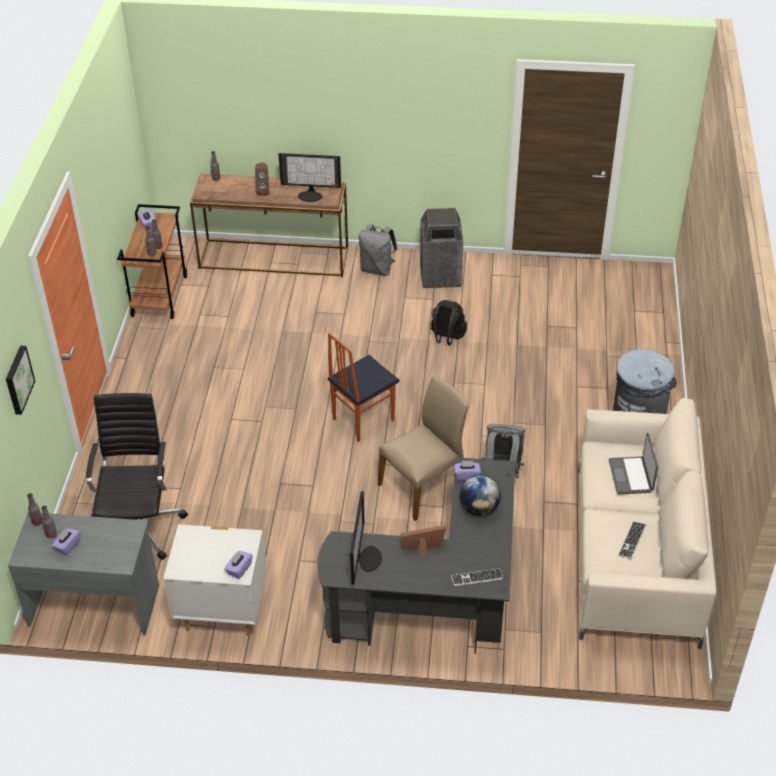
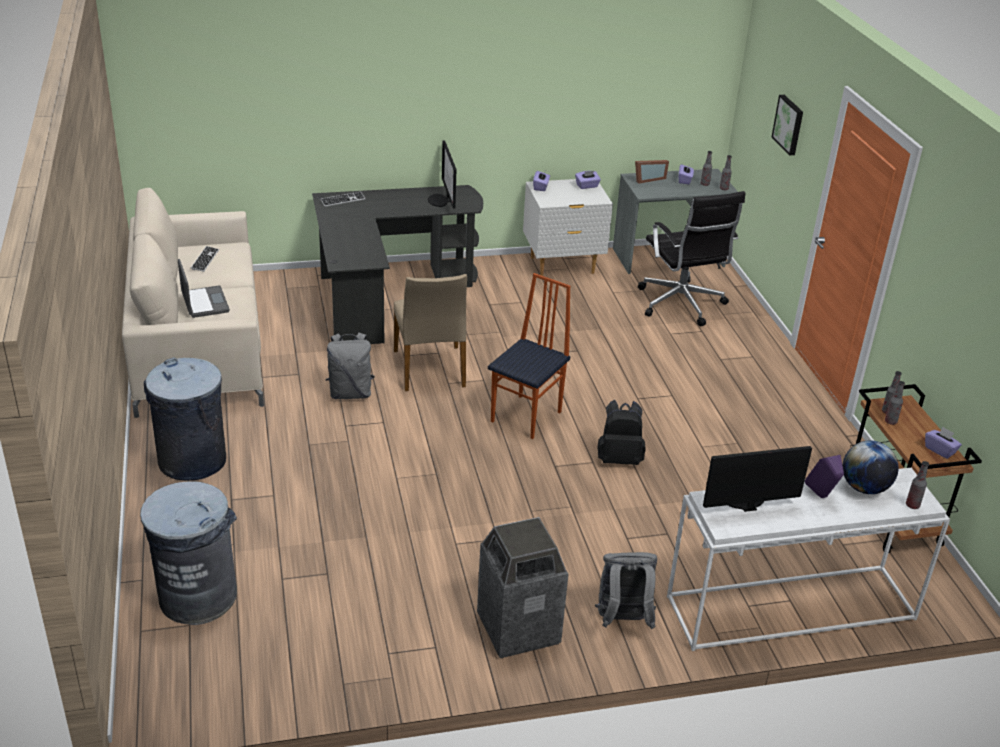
camera: 160 degrees right, 10 degrees down
(263, 191) = (821, 497): brown speaker -> purple speaker
(275, 258) = (790, 609): brown console table -> white console table
(423, 486) = (430, 369): beige chair -> beige chair turned 45 degrees counterclockwise
(423, 550) = (394, 209): picture frame -> picture frame (648, 179)
(447, 339) = (467, 527): black backpack -> black backpack (619, 458)
(466, 476) = (373, 255): purple tissue box -> purple tissue box (587, 186)
(479, 508) = (354, 237): globe -> globe (864, 488)
(629, 326) = (198, 596): none -> grey trash can

